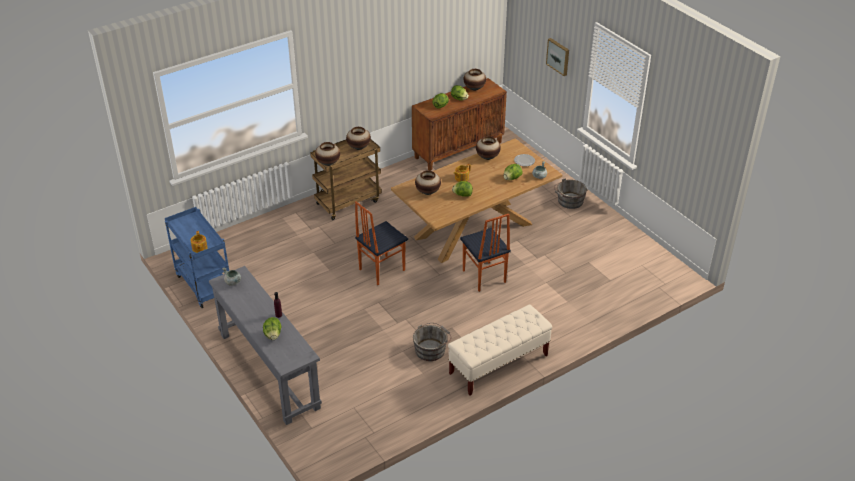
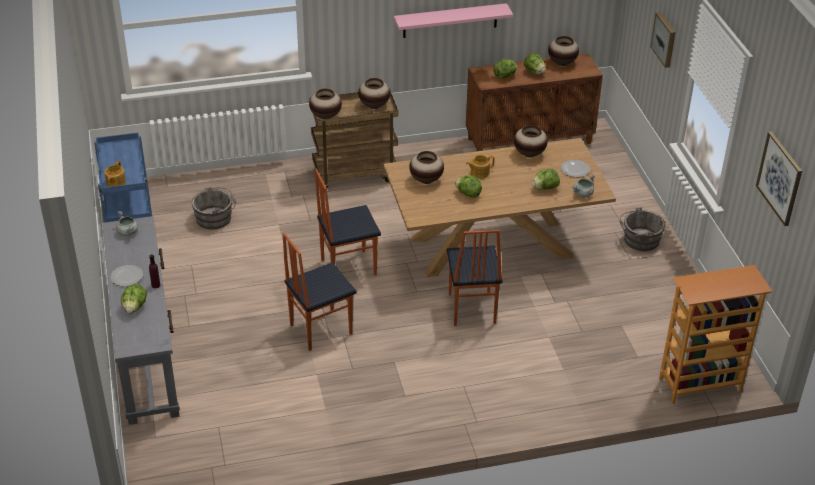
camera: 20 degrees right, 0 degrees up
(252, 315) = (126, 277): none -> plate
(386, 319) = (320, 329): none -> chair
(397, 73) = (450, 20): none -> pink shelf
(431, 349) = (353, 382): grey bucket -> grey bucket (216, 218)
(498, 365) = (426, 425): beige bench -> none
(659, 288) = (700, 385): none -> bookcase
(691, 133) = (780, 178): none -> picture

